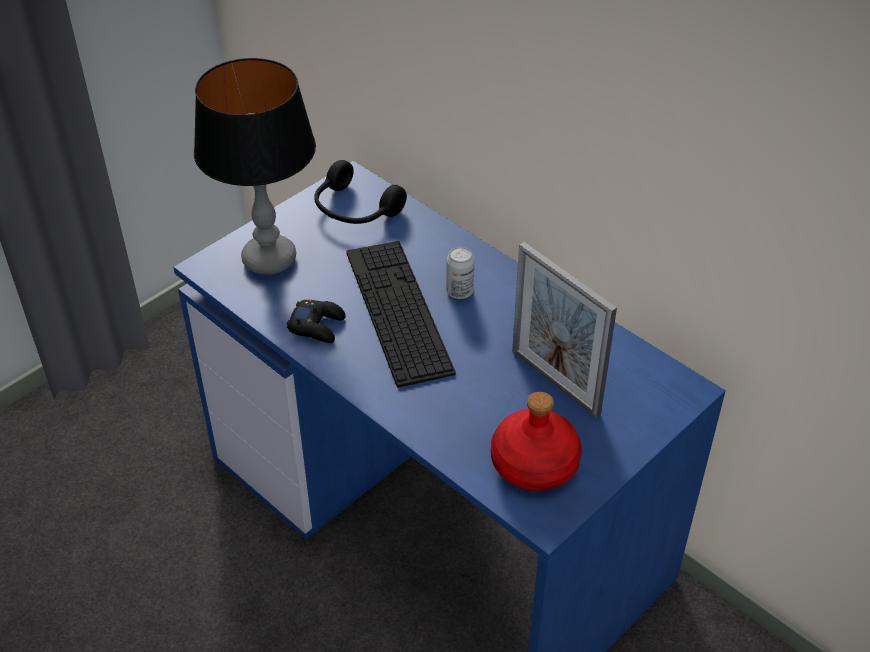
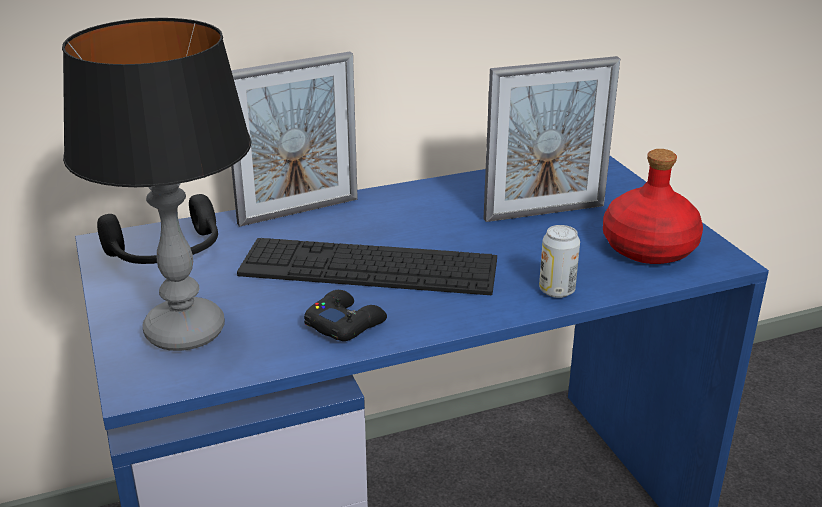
camera: 65 degrees left, 15 degrees down
(457, 244) = (298, 211): none -> picture frame
(459, 292) = (373, 227): can -> can (556, 290)

